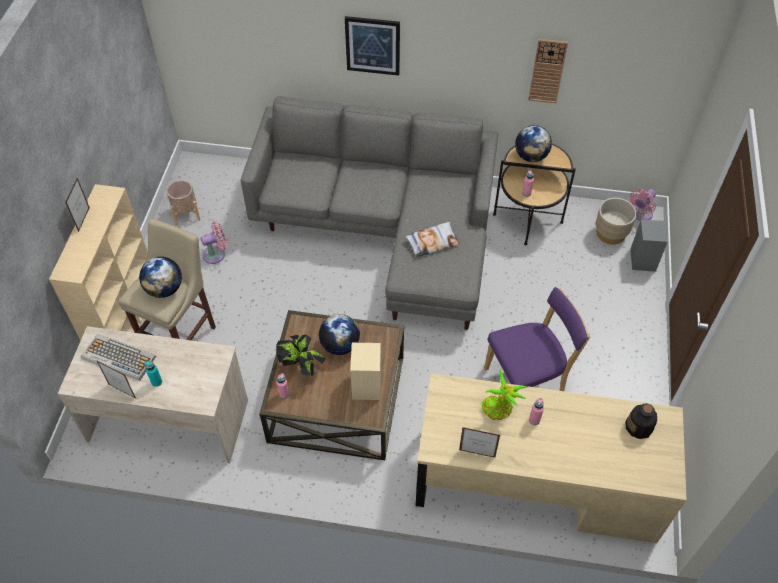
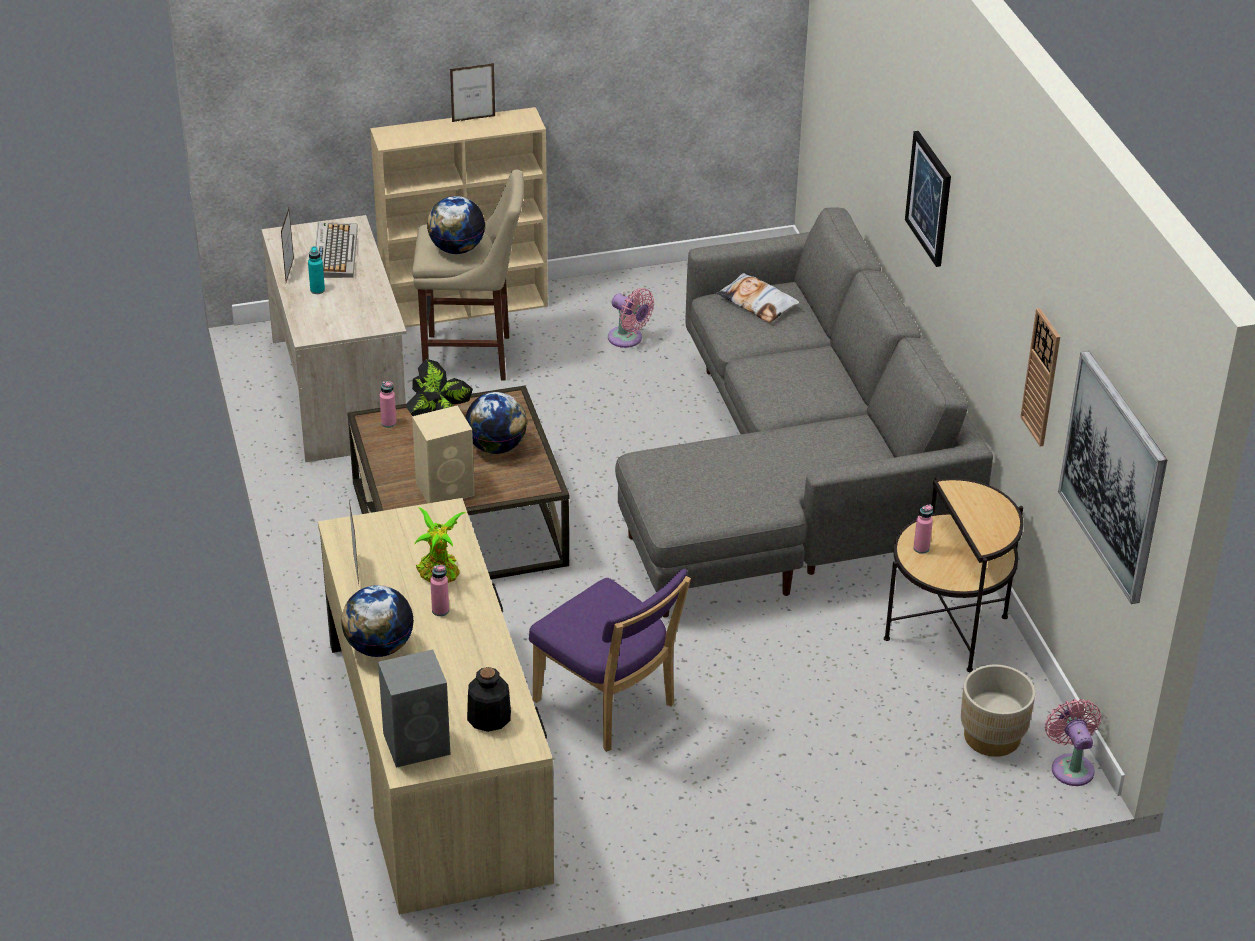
camera: 65 degrees right, 15 degrees down
(186, 213) = (679, 289): beige planter -> none
(432, 242) = (731, 469): pillow -> pillow (757, 303)
(530, 156) = (970, 505): globe -> globe (378, 647)
(640, 214) = (1071, 766): pink fan -> pink fan turned 60 degrees clockwise
(642, 259) = (963, 790): grey speaker -> grey speaker (418, 743)
(645, 78) = (1113, 476): none -> picture

